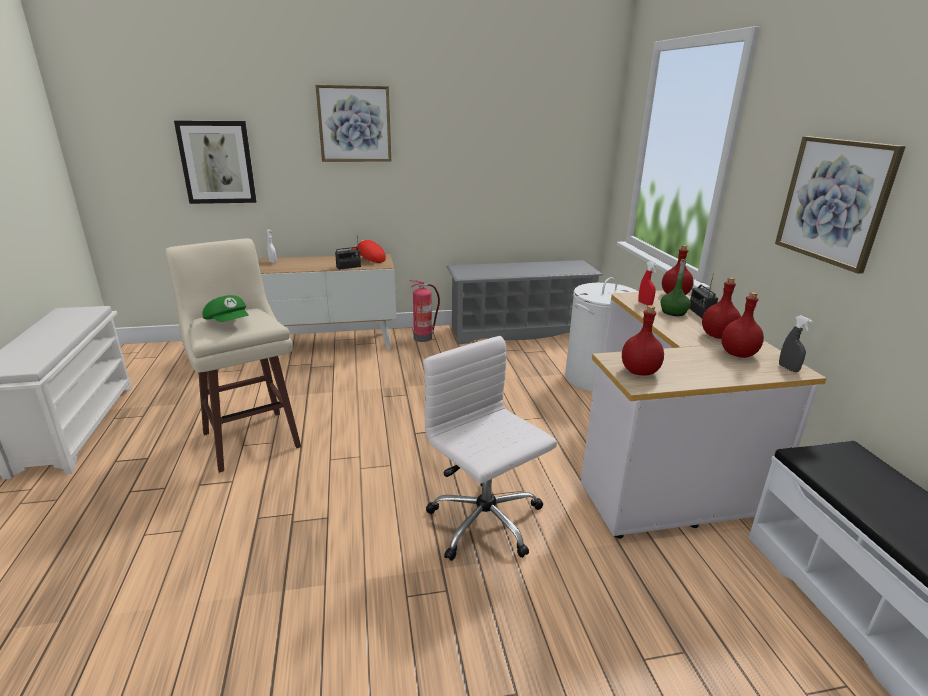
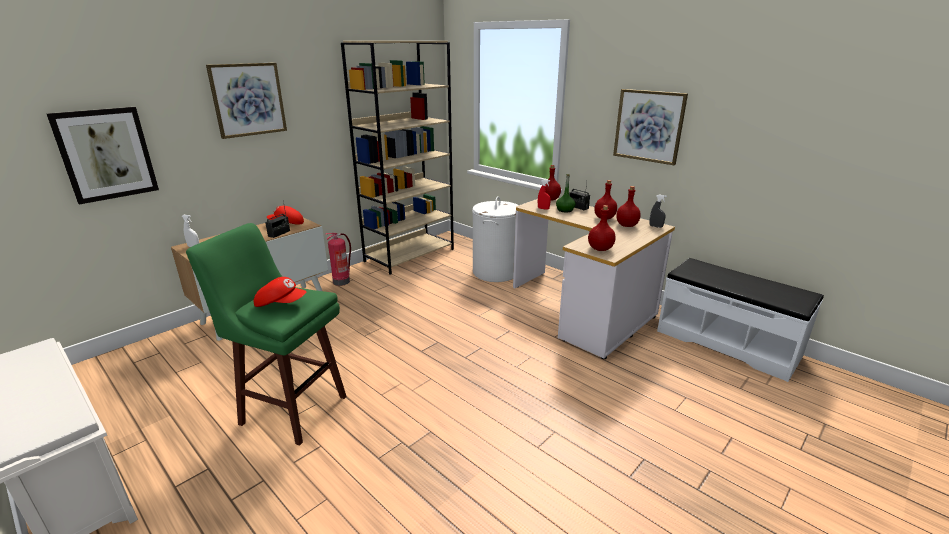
camera: 35 degrees left, 0 degrees up
(229, 323) = (281, 304): green cap -> red cap
(251, 438) = (292, 409): beige stool -> green stool
(486, 523) = (532, 384): white office chair -> none
(519, 331) = (410, 255): grey shoe rack -> beige bookcase

